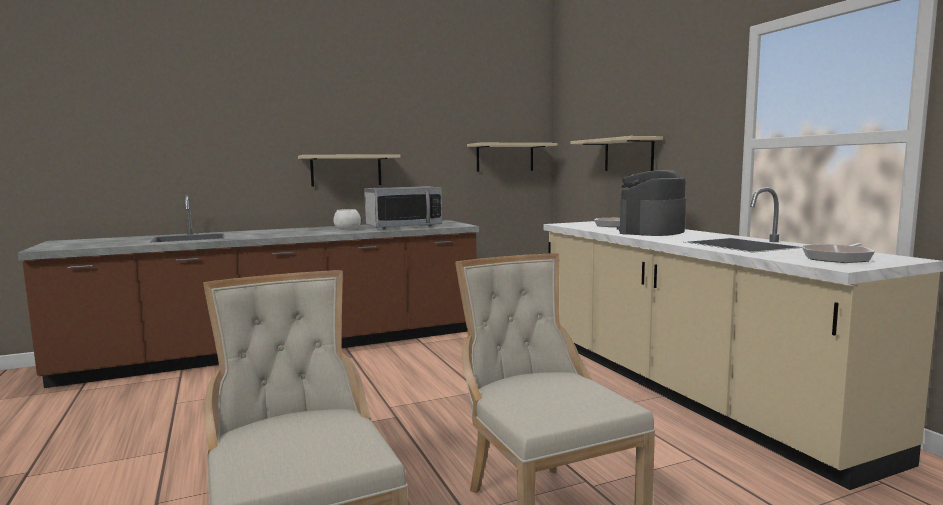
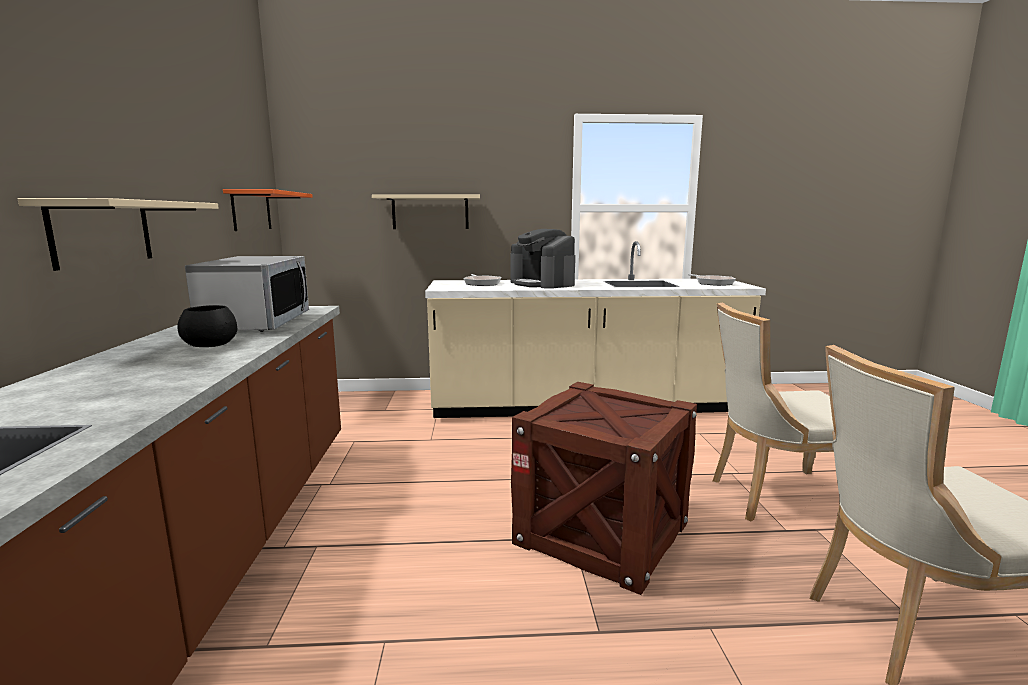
camera: 70 degrees left, 5 degrees up
(347, 229) = (211, 344): white bowl -> black bowl
(408, 426) = (602, 533): none -> crate
(505, 157) = (251, 211): beige shelf -> orange shelf

